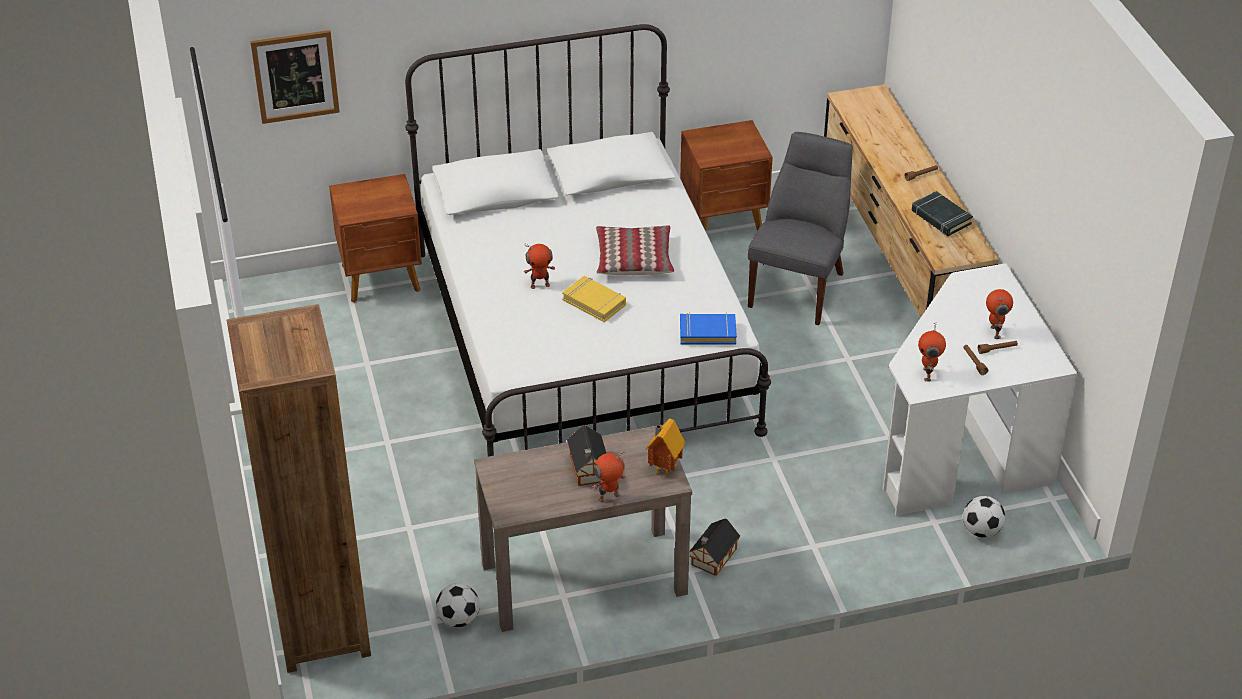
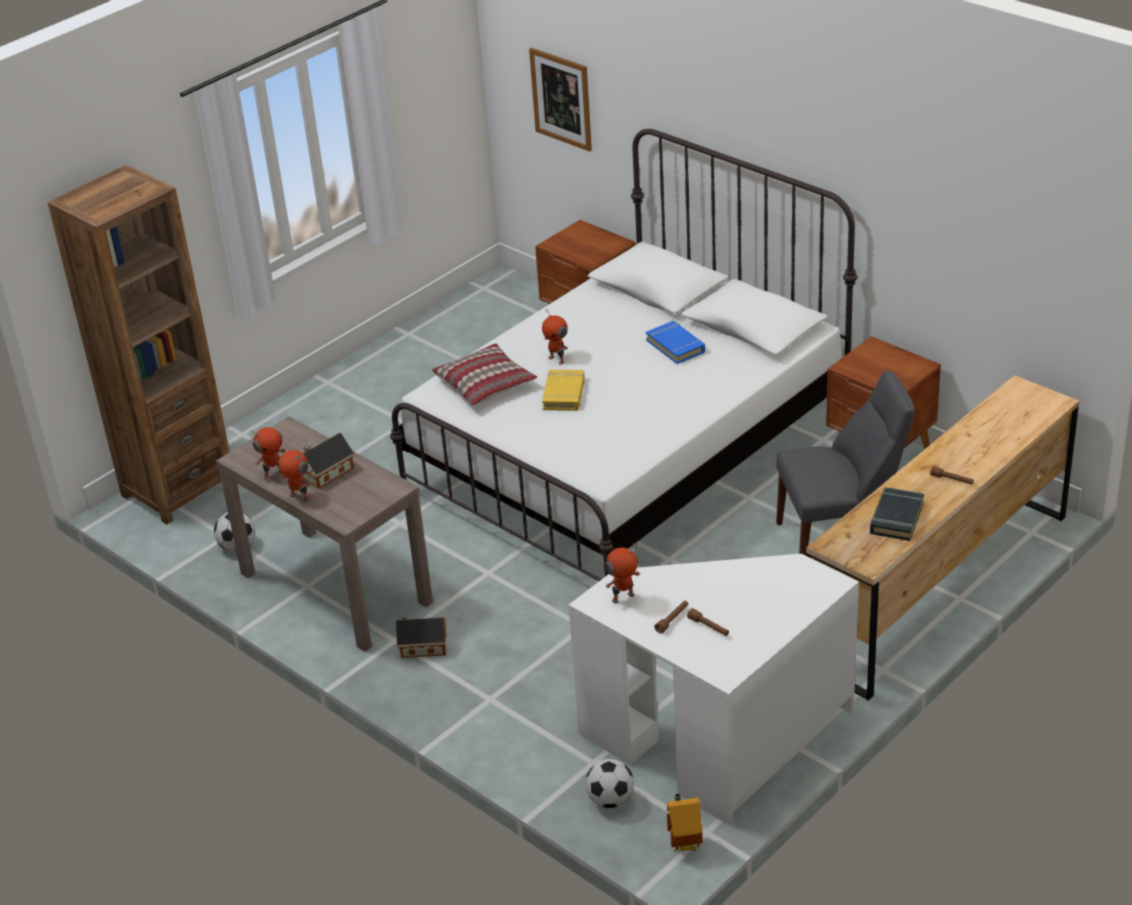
camera: 60 degrees right, 5 degrees down
(633, 258) = (646, 388): pillow -> pillow (485, 384)
(663, 469) = (359, 509): toy house -> toy house (684, 845)
(707, 332) = (585, 466): blue book -> blue book (676, 346)
(994, 332) = (734, 615): toy robot -> toy robot (273, 474)

